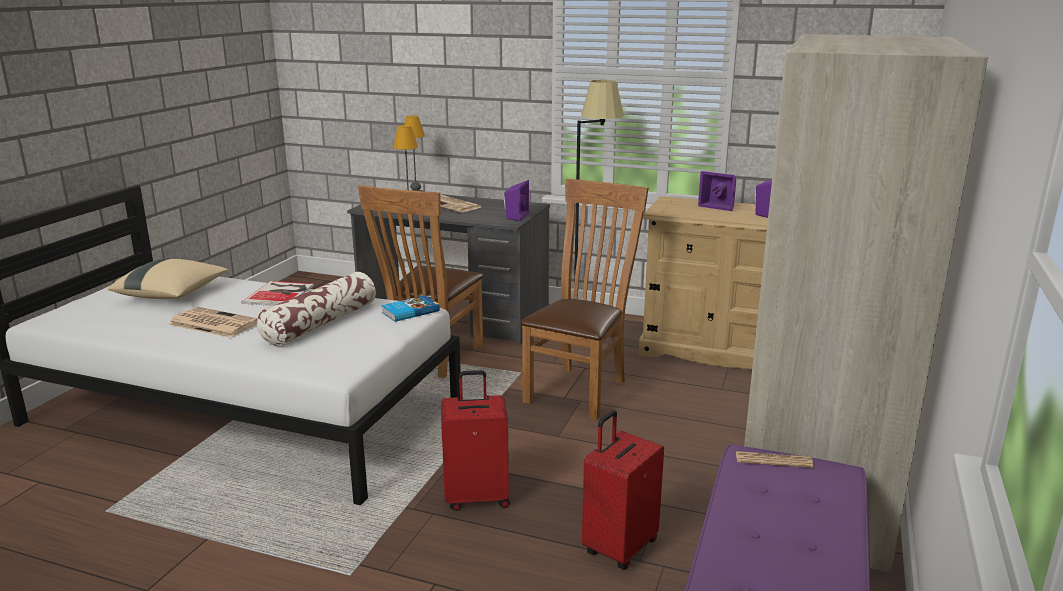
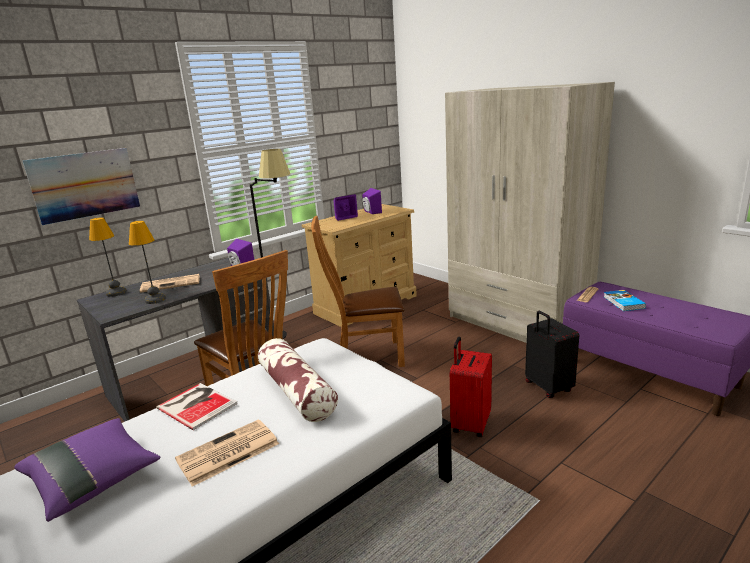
camera: 60 degrees left, 0 degrees up
(172, 295) = (93, 480): beige pillow -> purple pillow
(409, 311) = (318, 349): book -> book (623, 302)
(436, 82) = (85, 185): none -> picture
(580, 389) = (365, 356): brown chair -> brown chair turned 60 degrees counterclockwise
(619, 547) = (547, 387): red suitcase -> black suitcase

